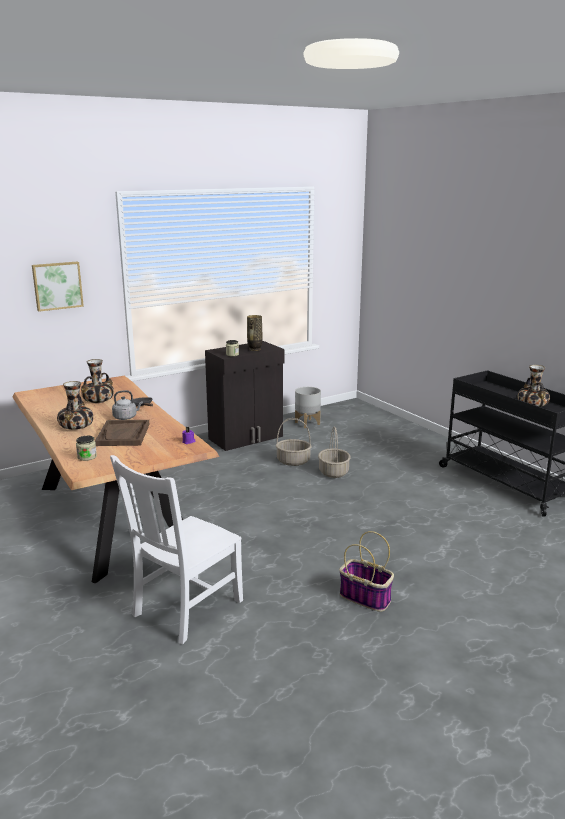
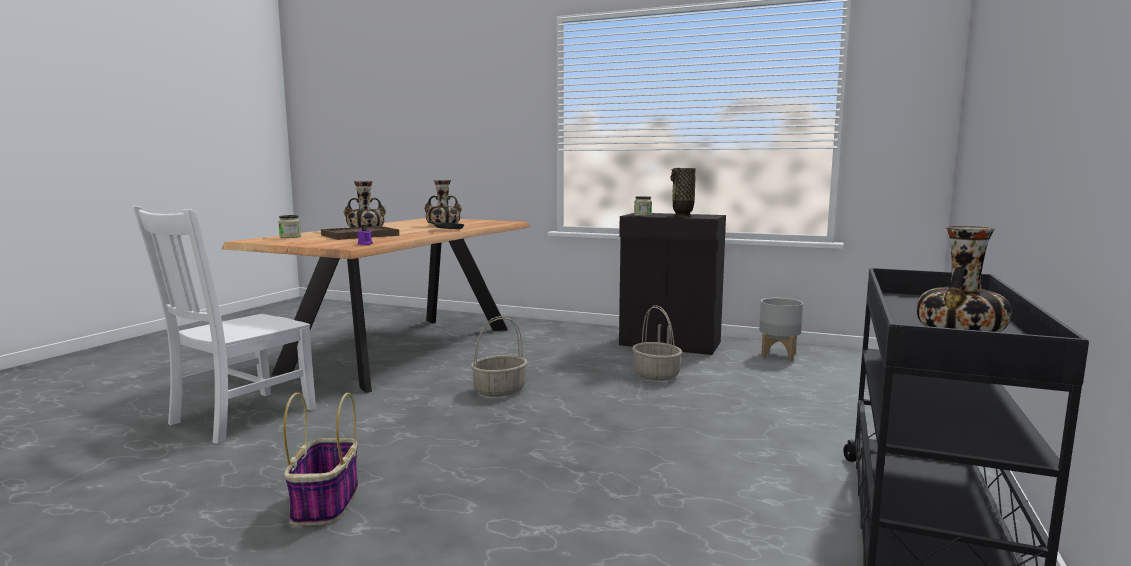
camera: 55 degrees right, 10 degrees down
(57, 285) = (491, 119): picture -> none
(126, 417) = (408, 231): grey kettle -> none
(185, 609) = (239, 417): white chair -> white chair turned 60 degrees counterclockwise
(333, 472) = (669, 399): basket -> basket (500, 390)

